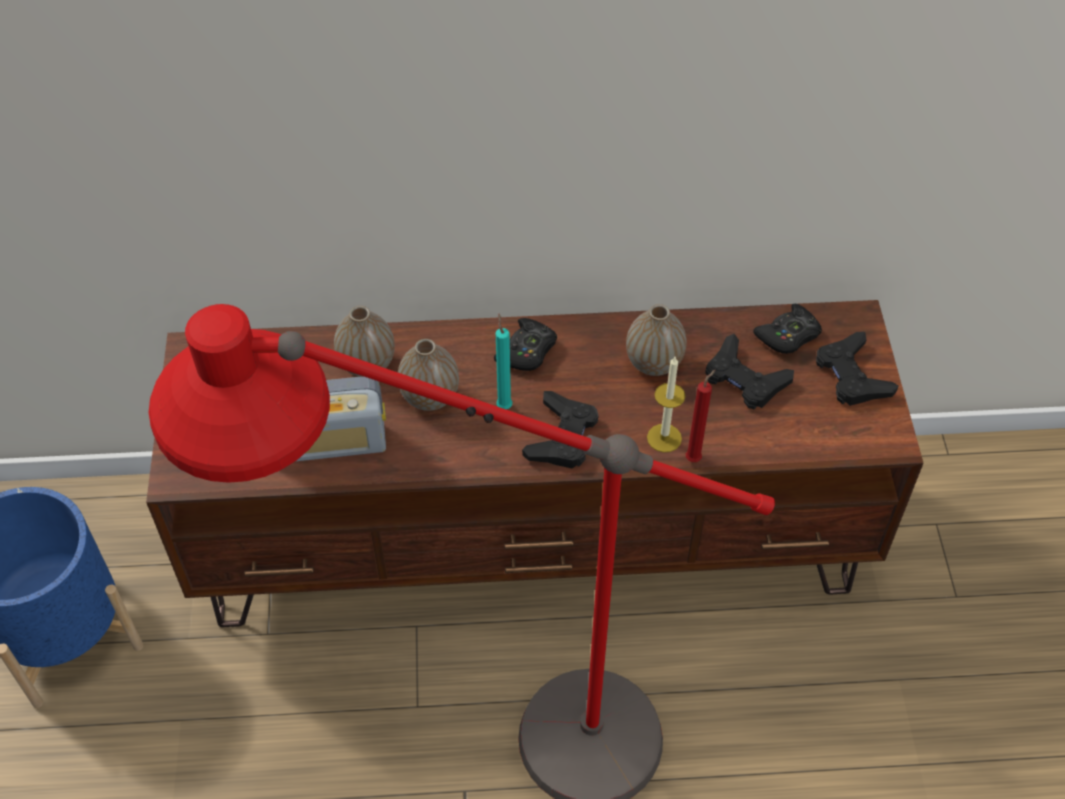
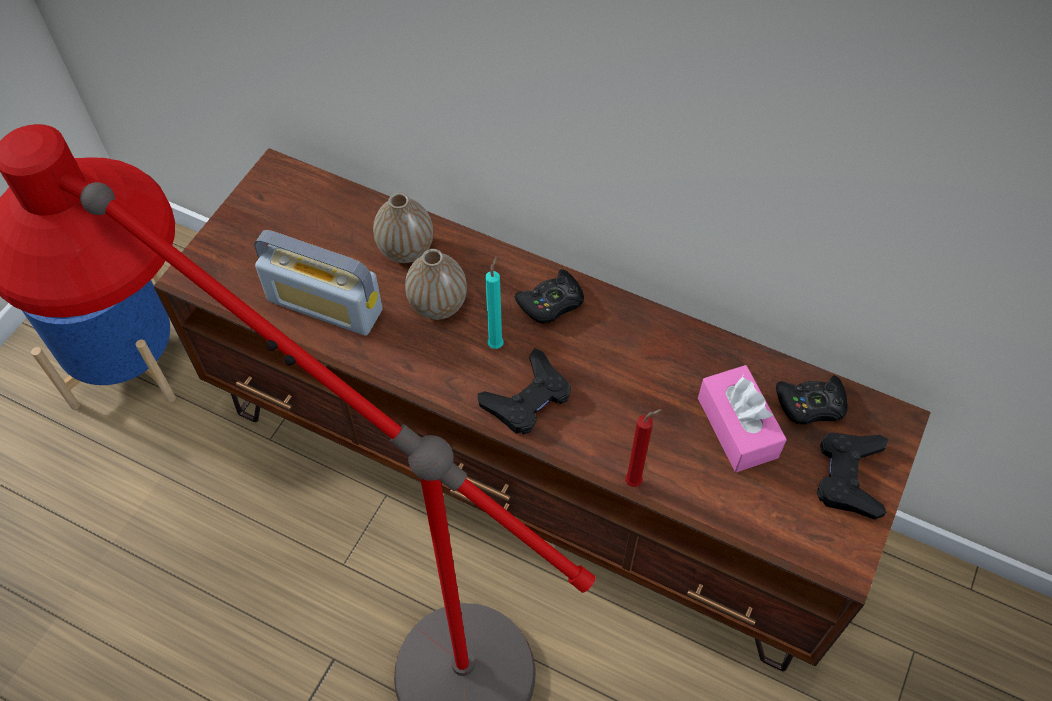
camera: 30 degrees right, 5 degrees up
(653, 363) = (660, 369): vase -> none
(664, 438) = (620, 447): candle -> none
(744, 379) = (737, 427): black game controller -> pink tissue box

